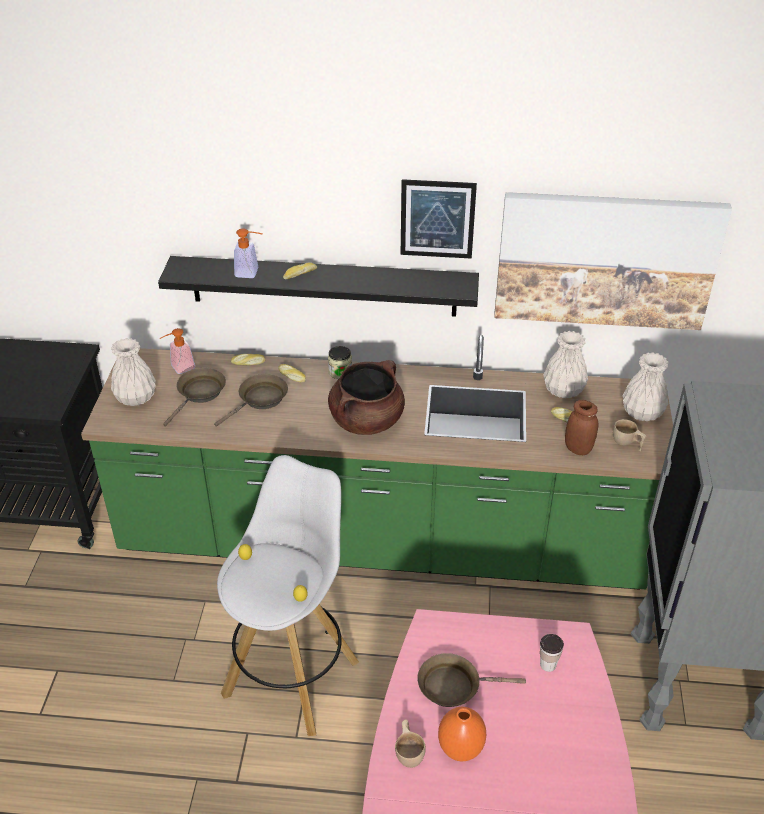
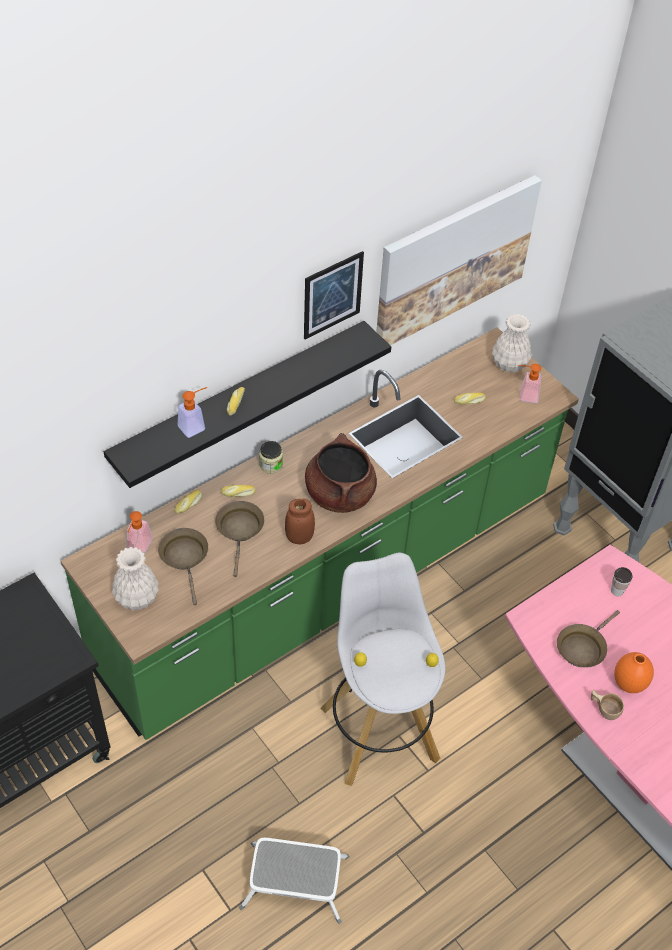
camera: 45 degrees left, 10 degrees up
(102, 734) = (295, 882): none -> grey step ladder
(563, 390) = (443, 378): white vase -> none
(578, 449) = (500, 420): brown jar -> brown jar (299, 537)
(627, 443) = (524, 395): beige cup -> soap dispenser

